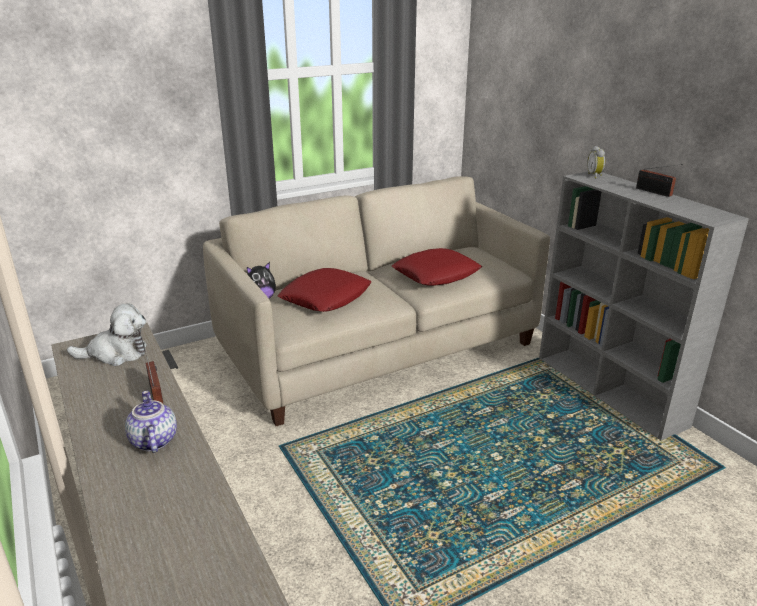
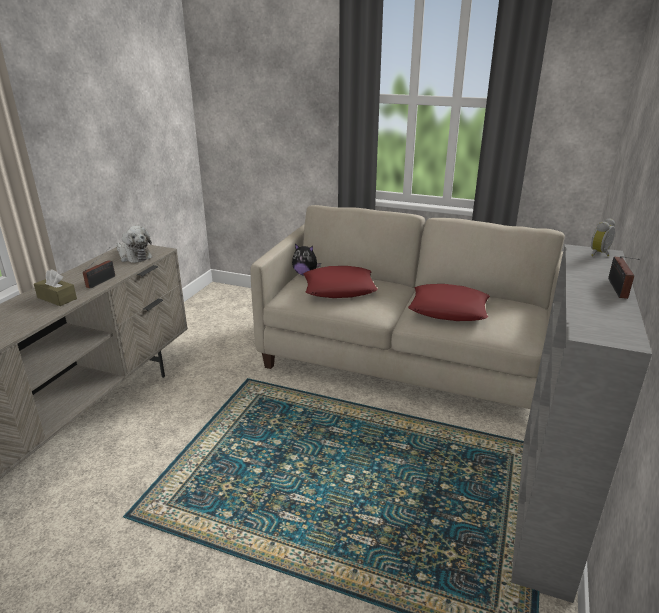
camera: 50 degrees right, 0 degrees up
(152, 441) = (57, 298): teapot -> brown tissue box

